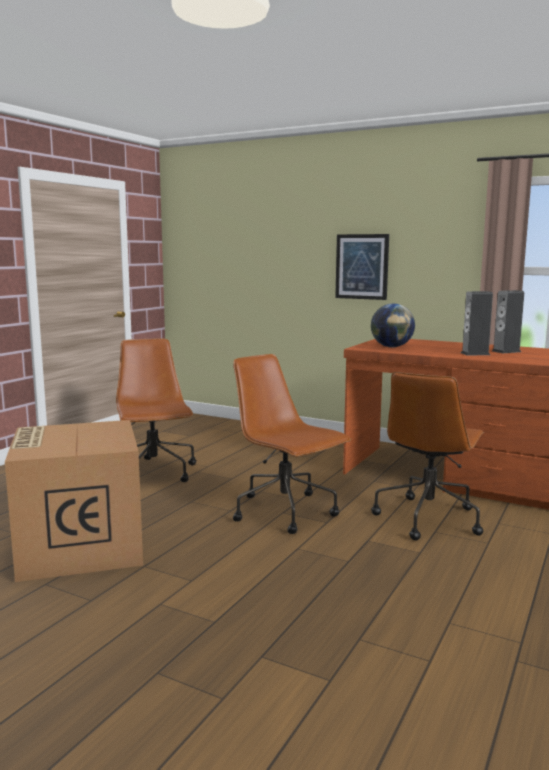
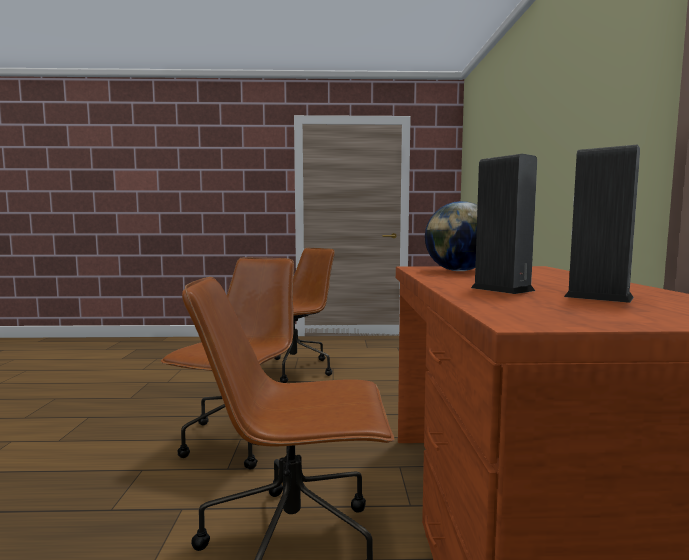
camera: 60 degrees right, 5 degrees down
(79, 546) = (124, 389): cardboard box -> none
(362, 266) = (563, 163): picture -> none

